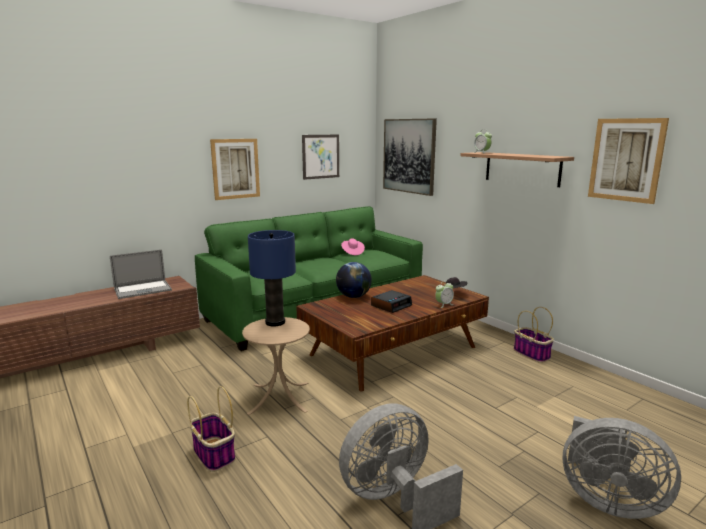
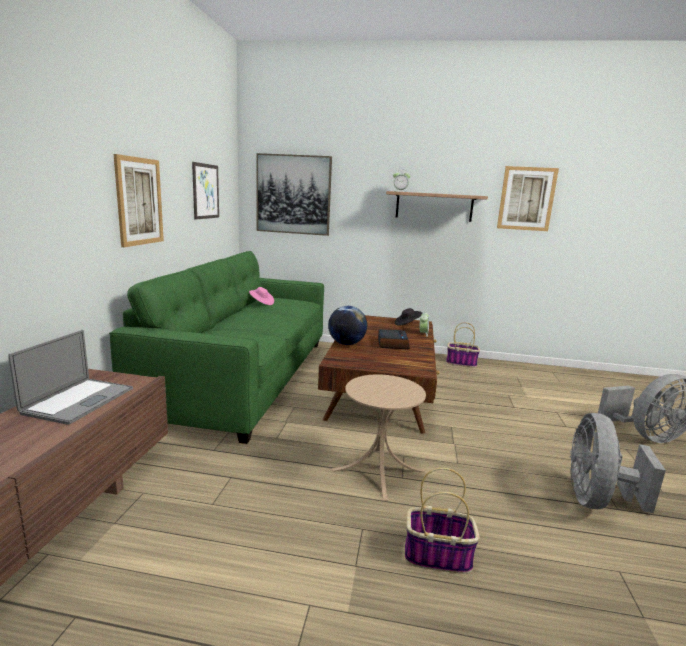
camera: 45 degrees left, 0 degrees up
(275, 322) = (367, 384): blue table lamp -> none

